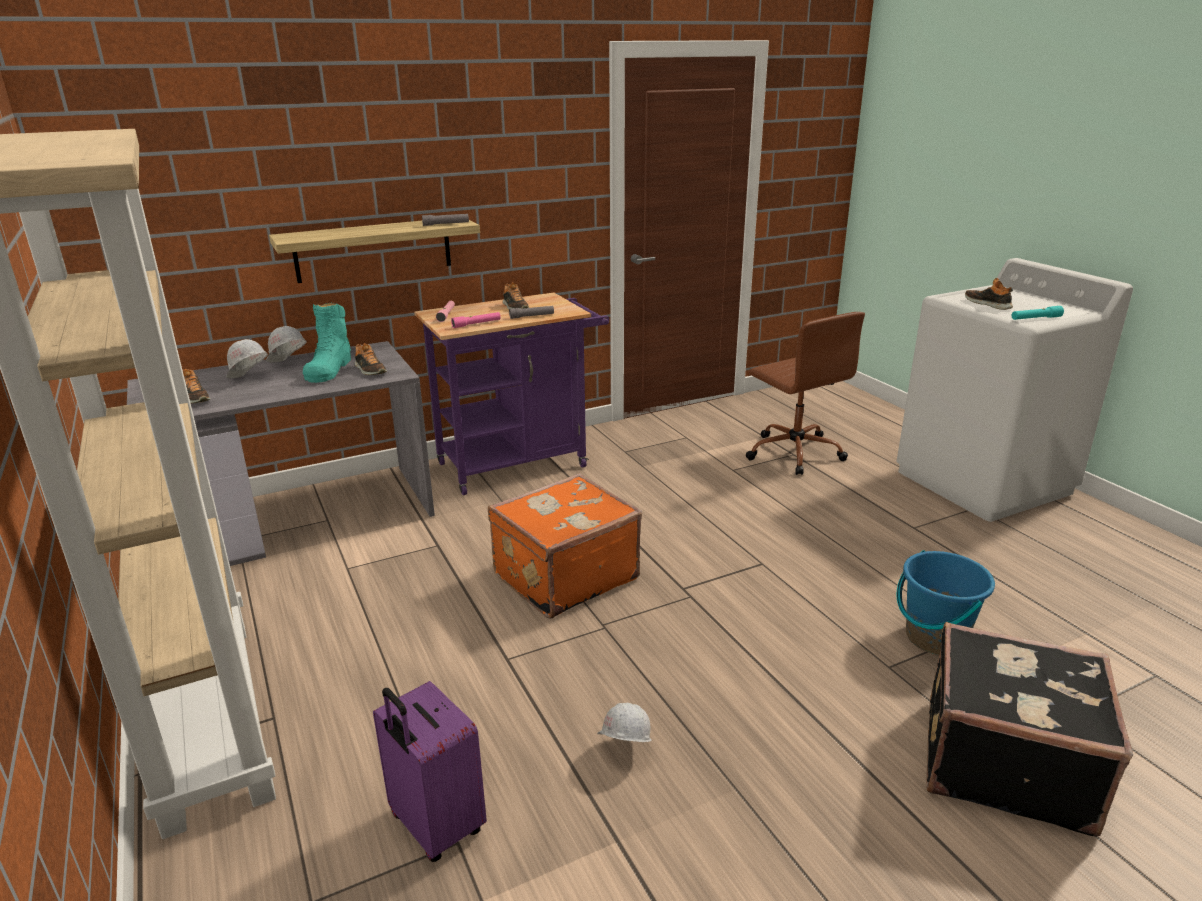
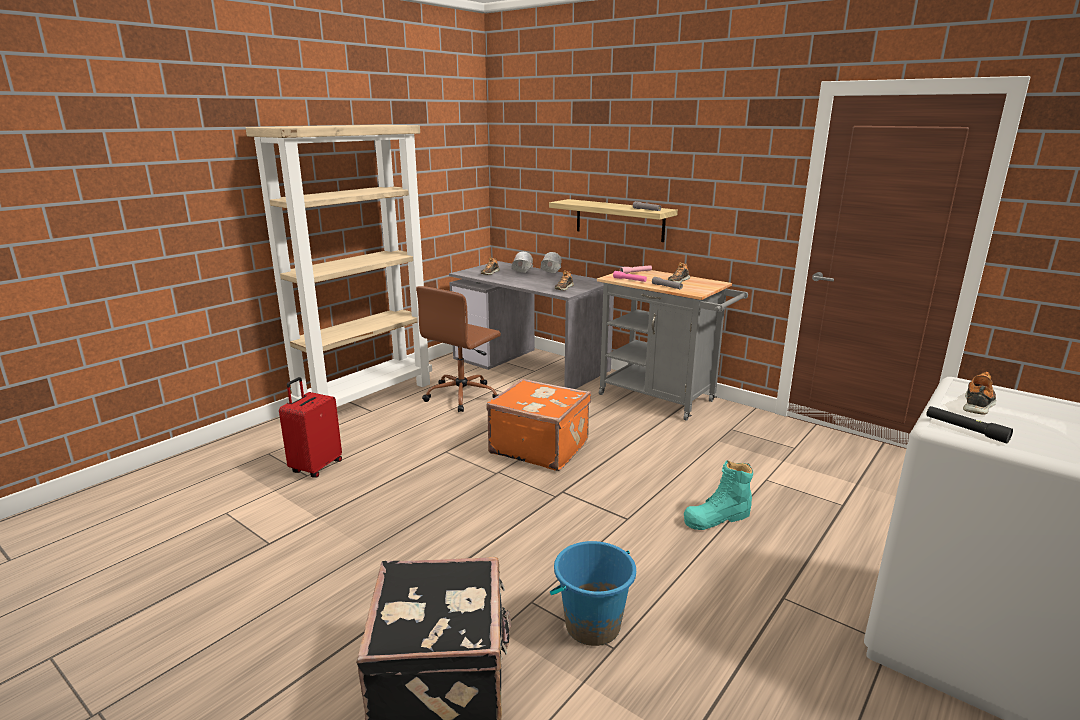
camera: 65 degrees right, 5 degrees down
(329, 369) = (554, 282): turquoise boot -> turquoise boot (717, 518)
(435, 826) = (315, 467): purple suitcase -> red suitcase
(521, 462) = (663, 399): purple cart -> grey cart
(623, 752) = (385, 505): white hard hat -> none
(793, 452) = (847, 504): brown office chair -> brown office chair (463, 396)
(1035, 318) = (965, 429): turquoise flashlight -> black flashlight

